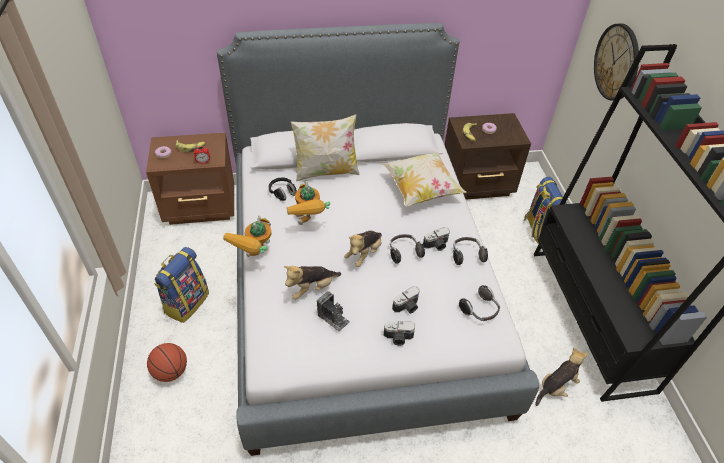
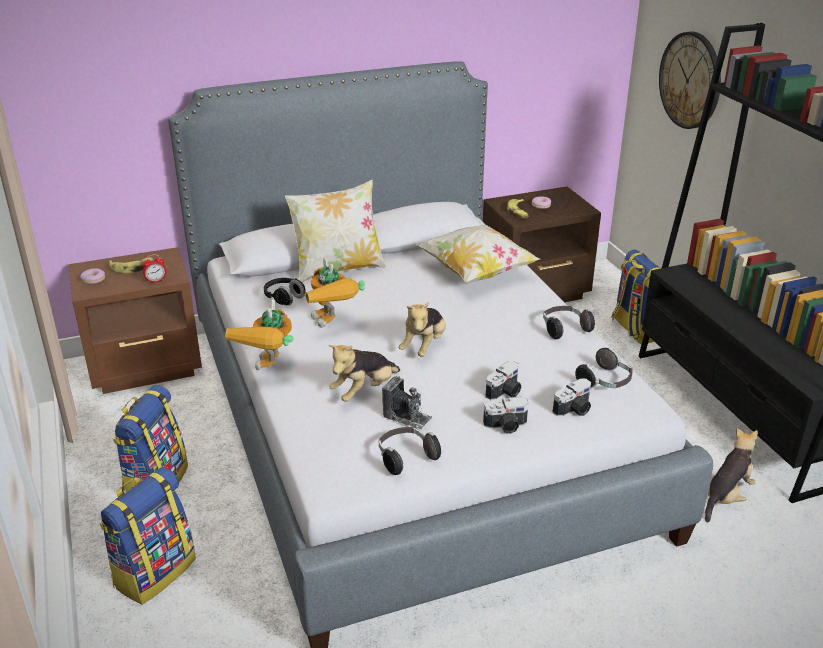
camera: 10 degrees left, 15 degrees down
(170, 372) = (154, 571): basketball -> backpack
(404, 252) = (479, 337): headphones -> headphones (405, 458)
(436, 245) = (520, 324): camera -> camera (574, 410)

